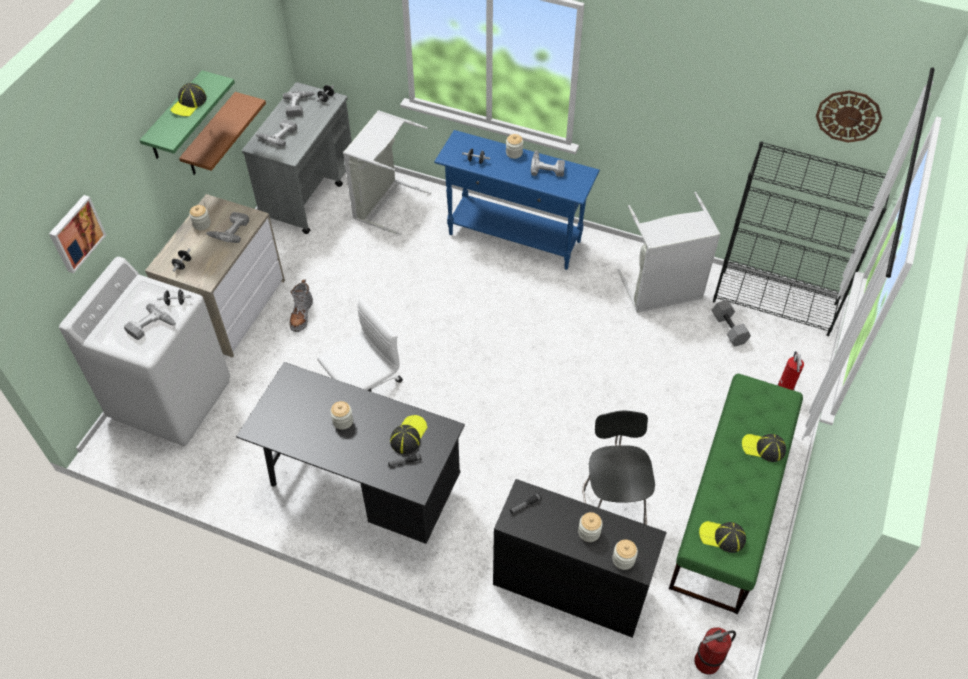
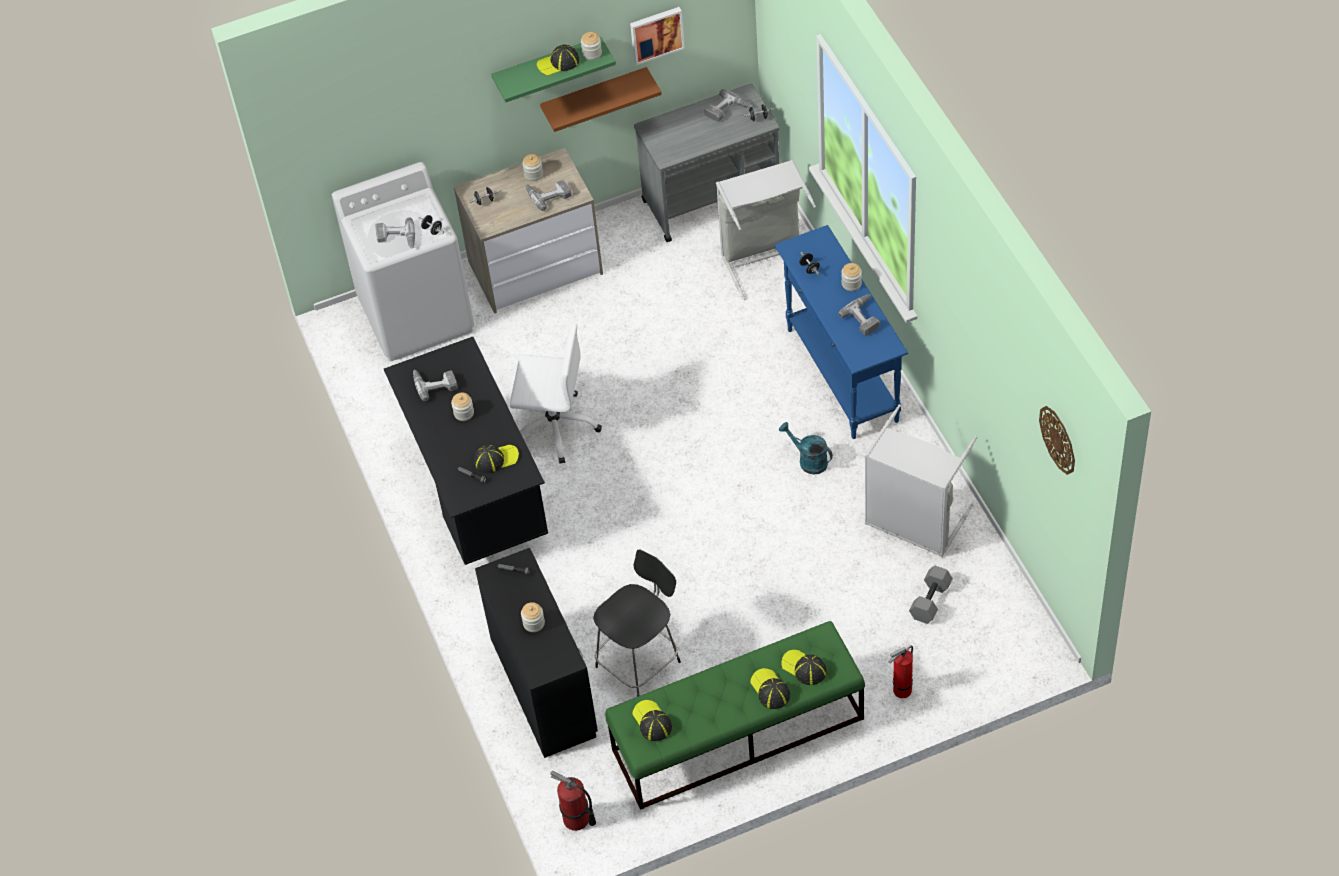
camera: 50 degrees right, 0 degrees up
(75, 233) = (384, 125): picture -> picture (656, 34)
(277, 135) = (677, 128): power drill -> power drill (435, 383)
(301, 315) = (584, 315): grey boot -> none
(557, 301) = (808, 460): none -> turquoise watering can
(623, 559) = (534, 659): jar -> jar (592, 53)
(763, 416) = (804, 668): none -> cap
(775, 302) = (1007, 612): black bookcase -> none

